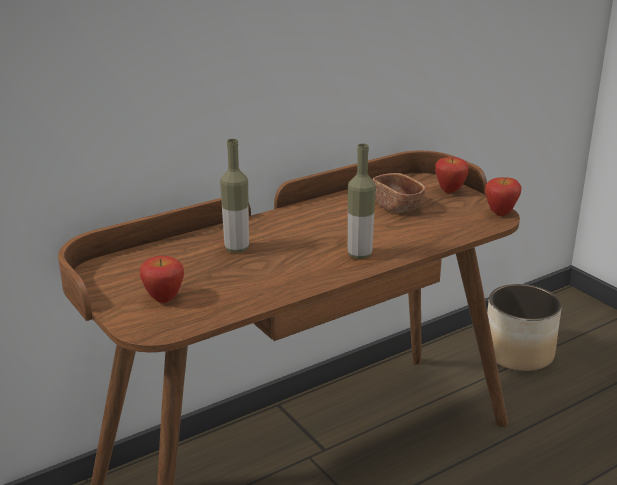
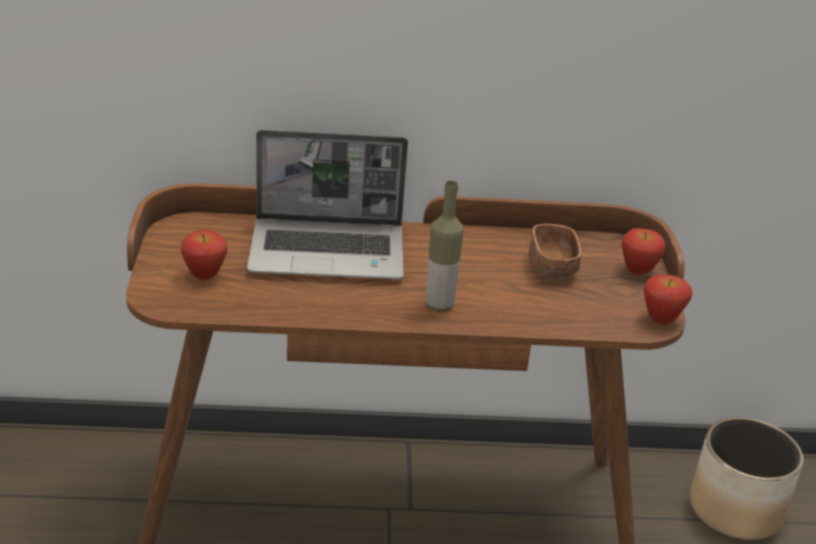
camera: 30 degrees right, 5 degrees up
(236, 249) = (329, 251): bottle -> laptop

